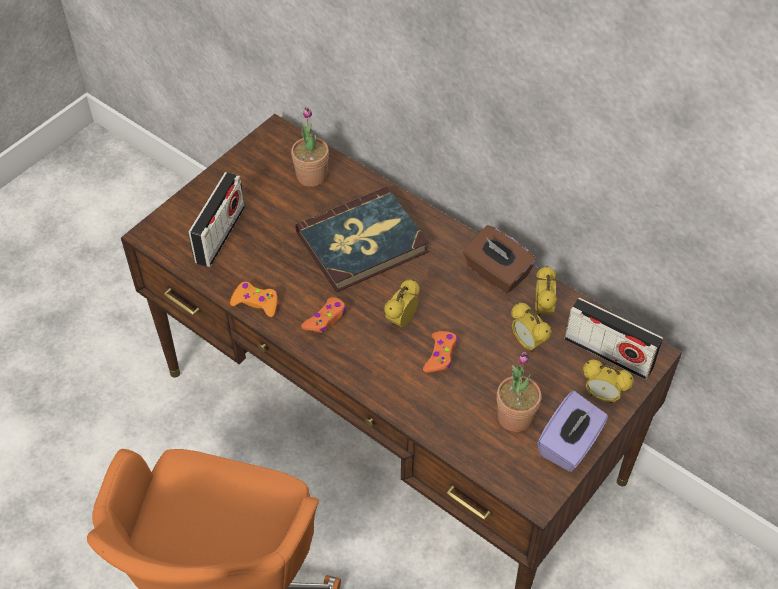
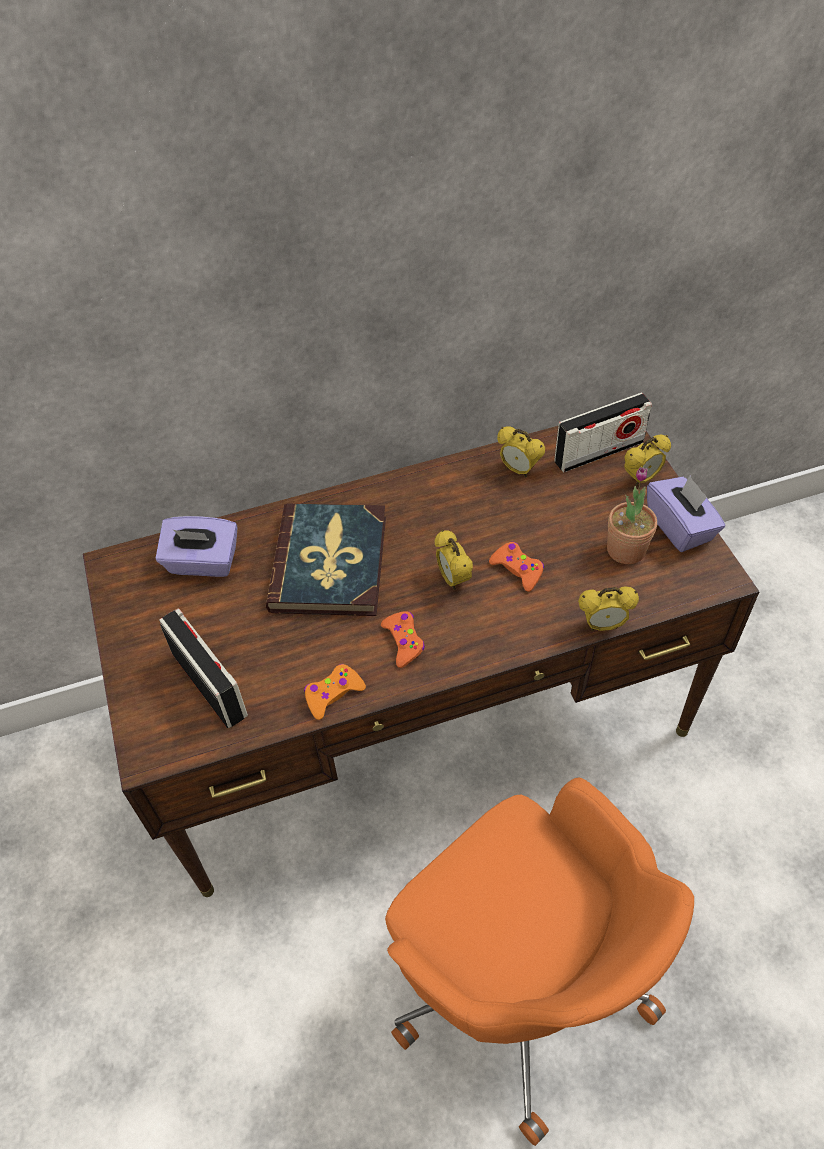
camera: 55 degrees left, 0 degrees up
(311, 176) = (203, 563): potted plant -> purple tissue box
(496, 273) = (452, 481): brown tissue box -> none
(527, 343) = (549, 499): alarm clock -> alarm clock (603, 625)

